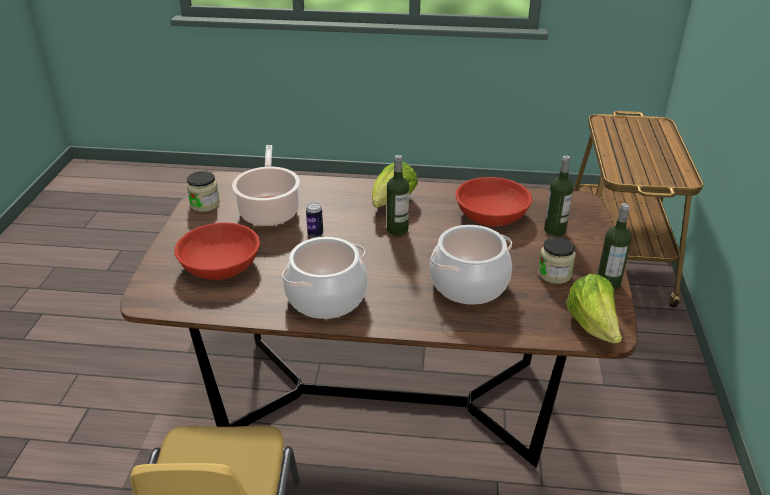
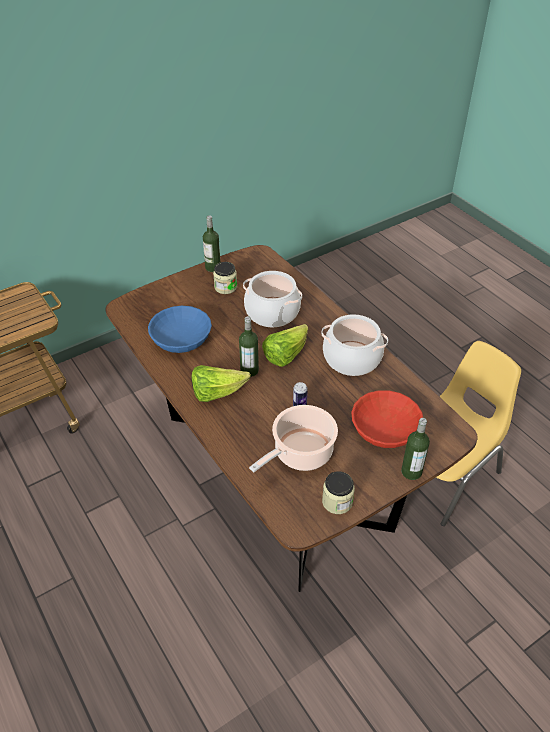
camera: 130 degrees left, 10 degrees up
(491, 213) = (181, 338): red bowl -> blue bowl
(555, 230) = (175, 304): bottle -> bottle (411, 472)
(593, 326) = (259, 260): lettuce -> lettuce (285, 355)

